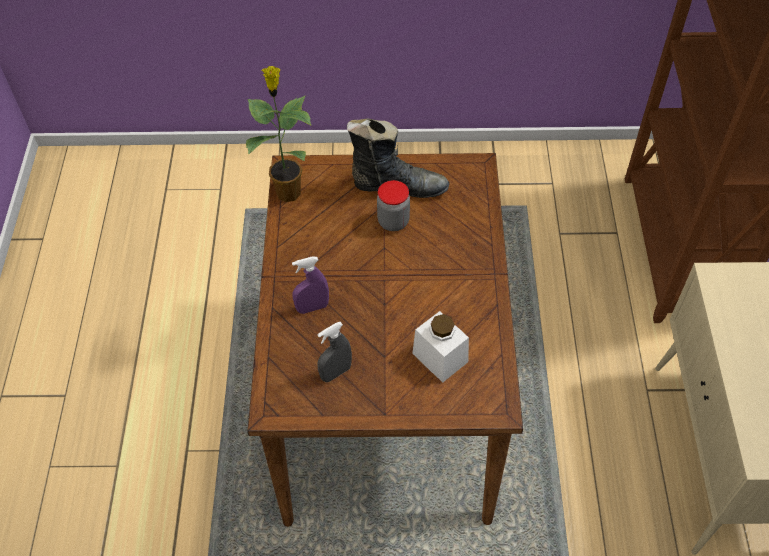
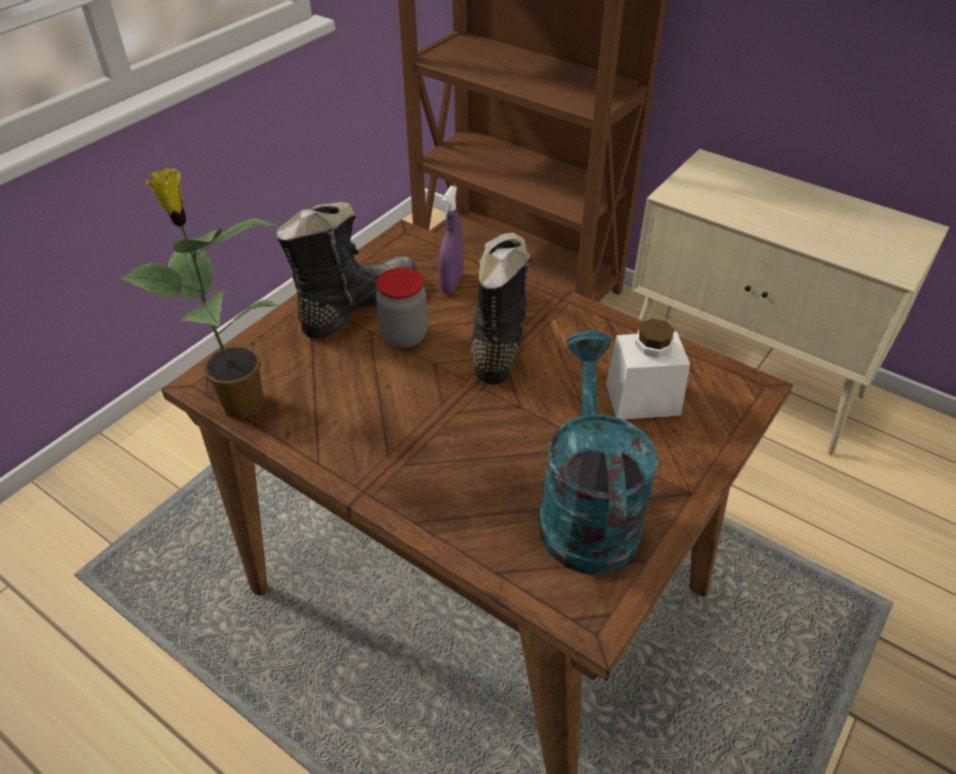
camera: 55 degrees left, 10 degrees down
(312, 307) = (457, 478): purple spray bottle -> purple spray bottle (451, 283)
(336, 373) = (586, 509): grey spray bottle -> turquoise watering can
(429, 264) = (498, 339): none -> black boot

